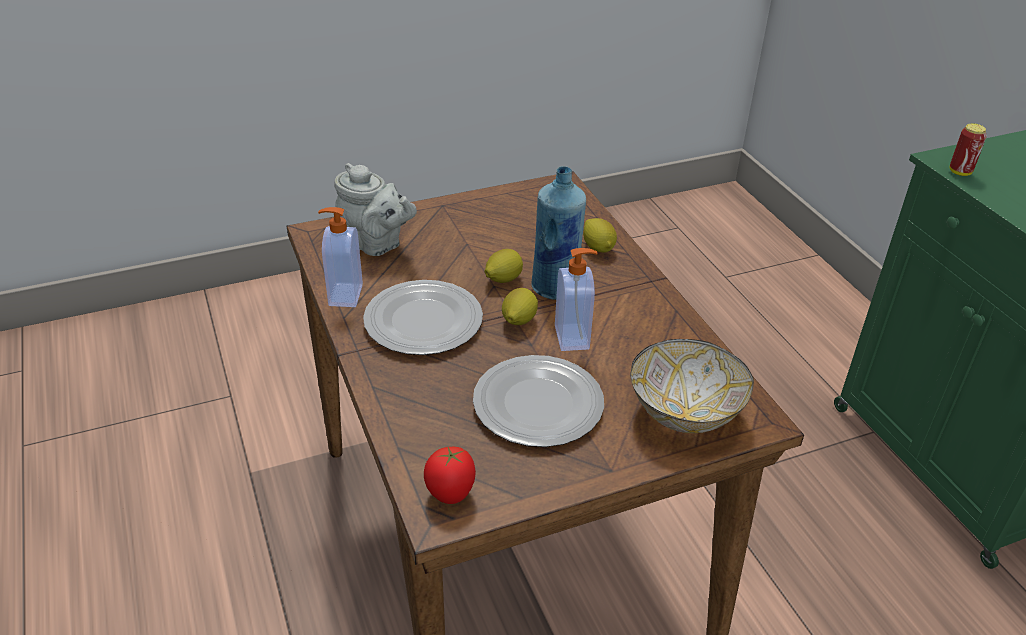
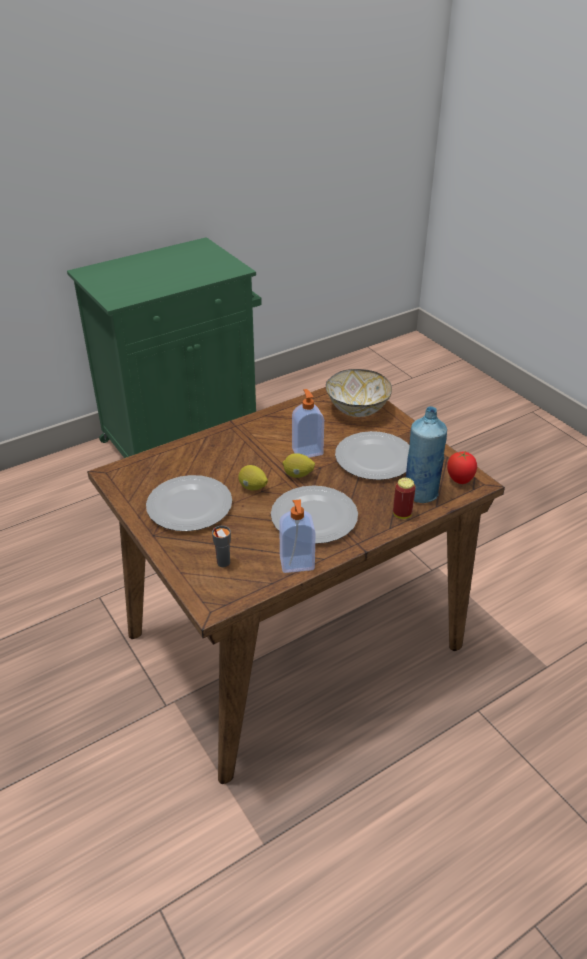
camera: 100 degrees left, 0 degrees up
(375, 245) = (223, 562): grey teapot -> grey cup
(485, 230) = (189, 505): none -> plate
(555, 288) = (256, 463): blue bottle -> blue bottle (420, 493)
(598, 248) = (201, 449): lemon -> none
(960, 172) = (131, 298): can -> can (402, 514)

